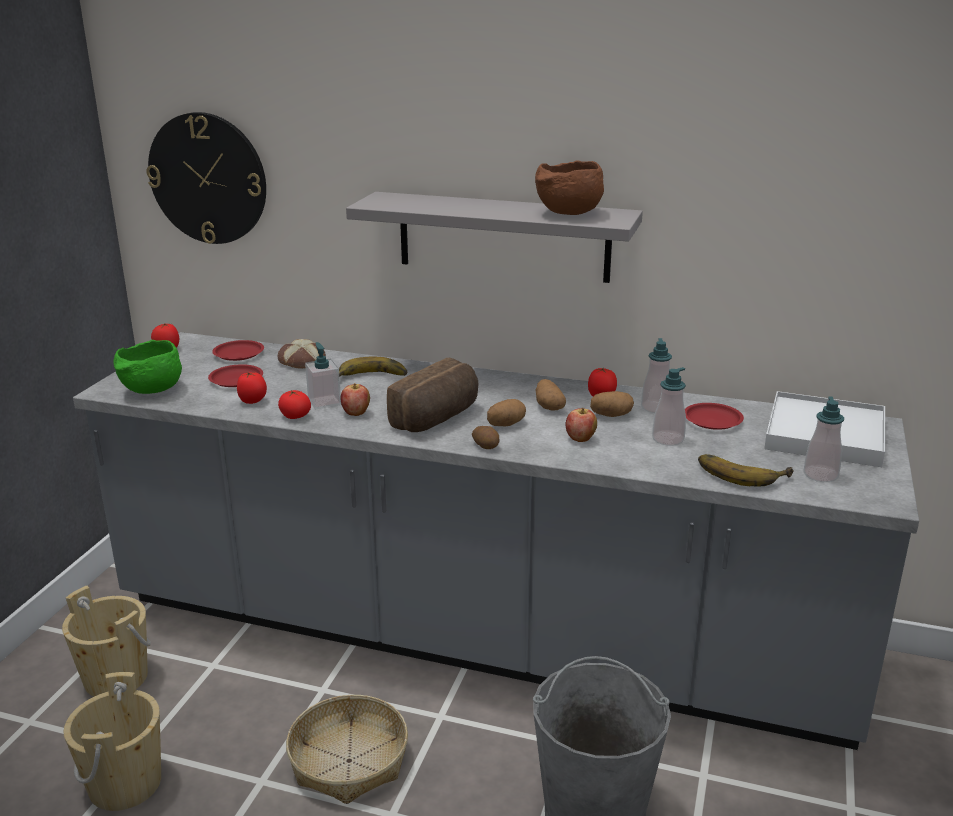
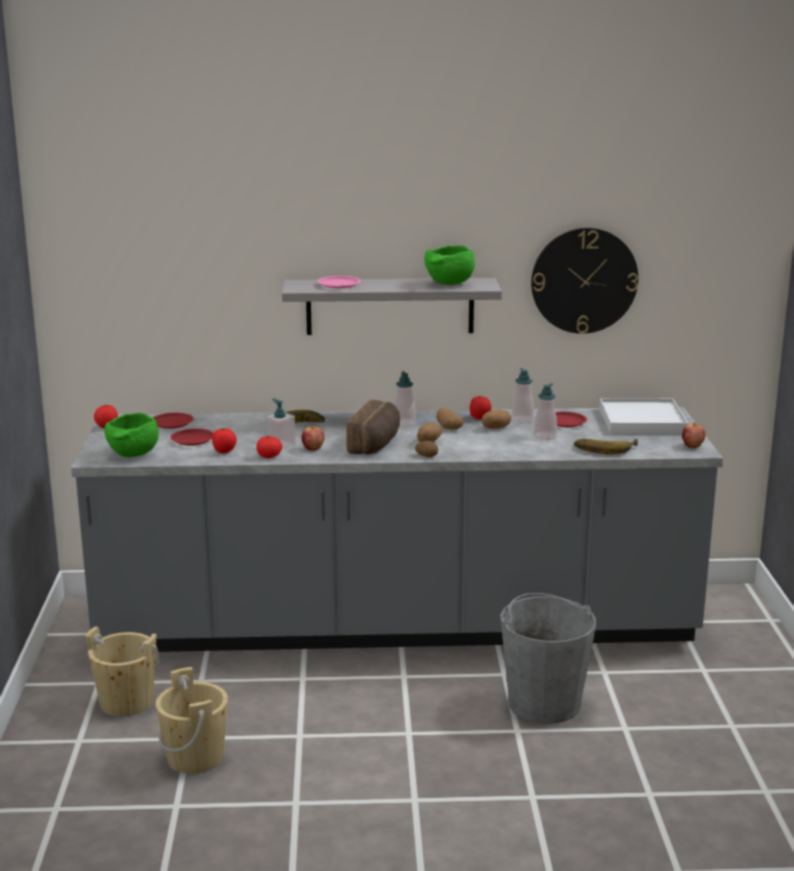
camera: 20 degrees left, 5 degrees down
(208, 178) = (132, 280): wall clock -> wall clock (584, 280)
(301, 361) = (230, 422): bread -> none
(349, 760) = (355, 712): basket -> none
(428, 203) = (339, 285): none -> pink plate
(568, 214) = (449, 284): brown bowl -> green bowl
(580, 439) = (487, 443): apple -> apple (692, 446)
(820, 475) = (653, 443): soap dispenser -> soap dispenser (404, 423)

